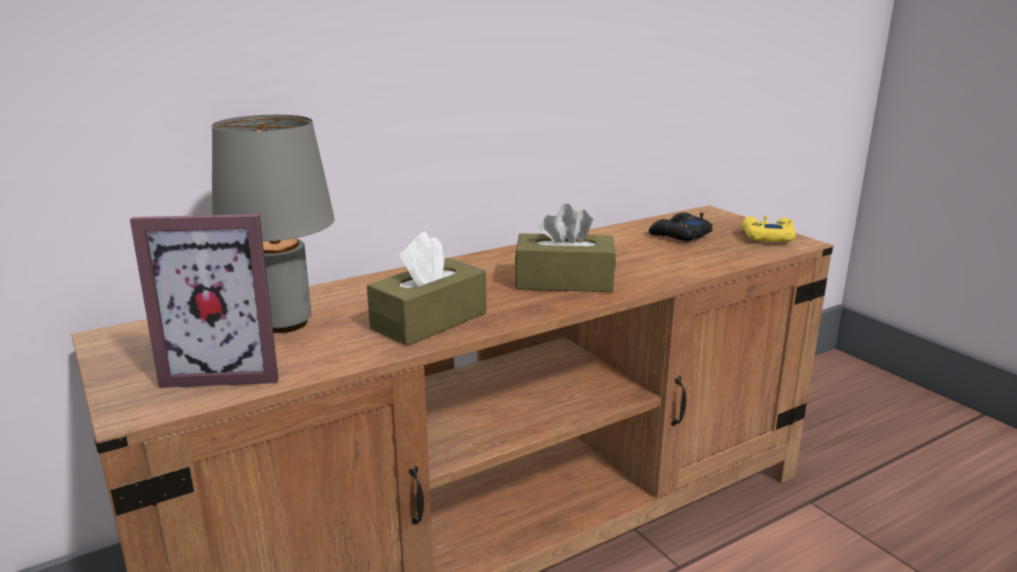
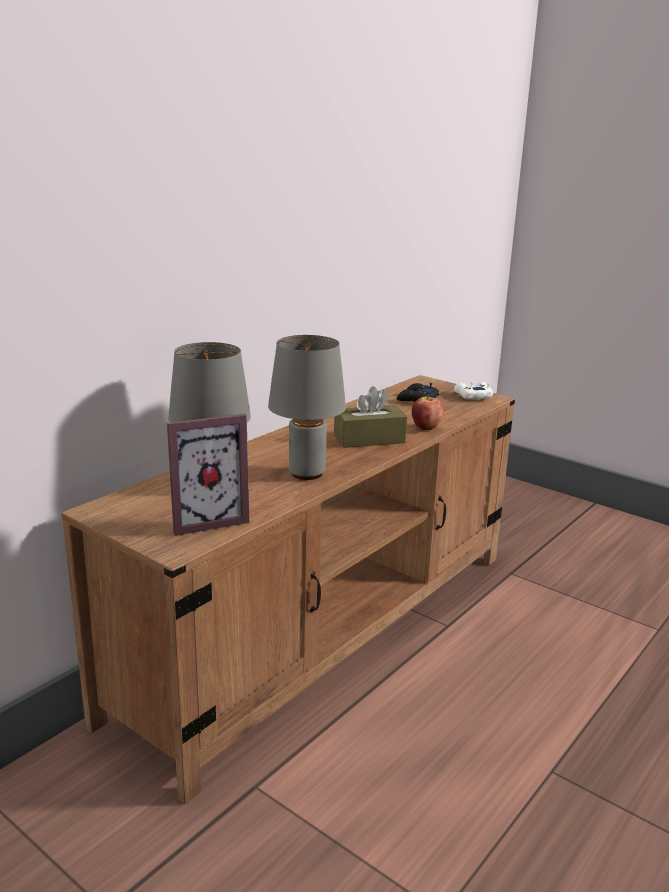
camera: 20 degrees left, 0 degrees up
(429, 321) = (306, 474): brown tissue box -> grey table lamp
(661, 274) = (426, 428): none -> apple
(766, 237) = (472, 396): yellow game controller -> white game controller

